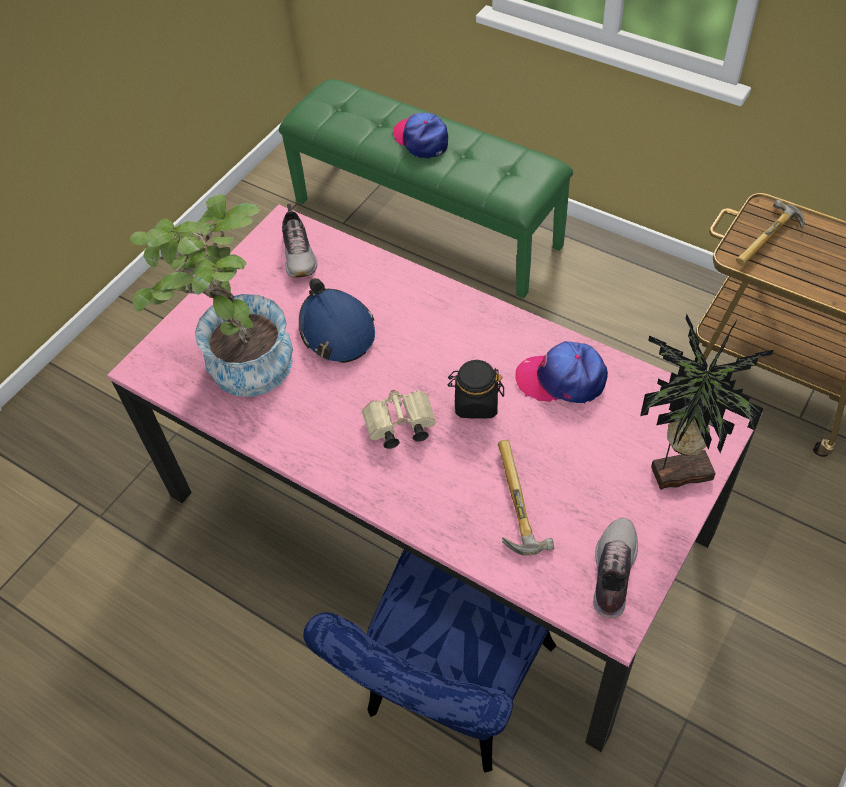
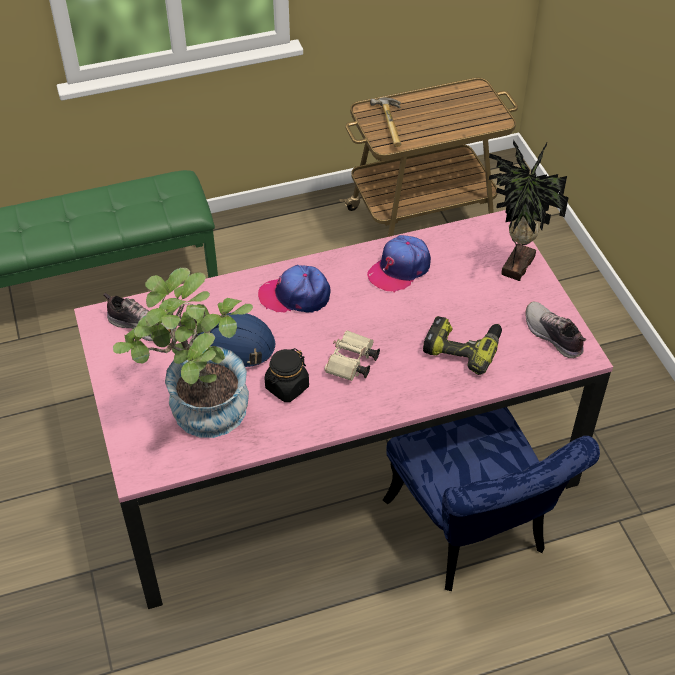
camera: 55 degrees left, 5 degrees down
(421, 139) = (69, 218): cap -> cap (295, 296)
(476, 403) = (374, 317): black jar -> black jar (287, 387)
(511, 502) = (463, 347): hammer -> power drill

